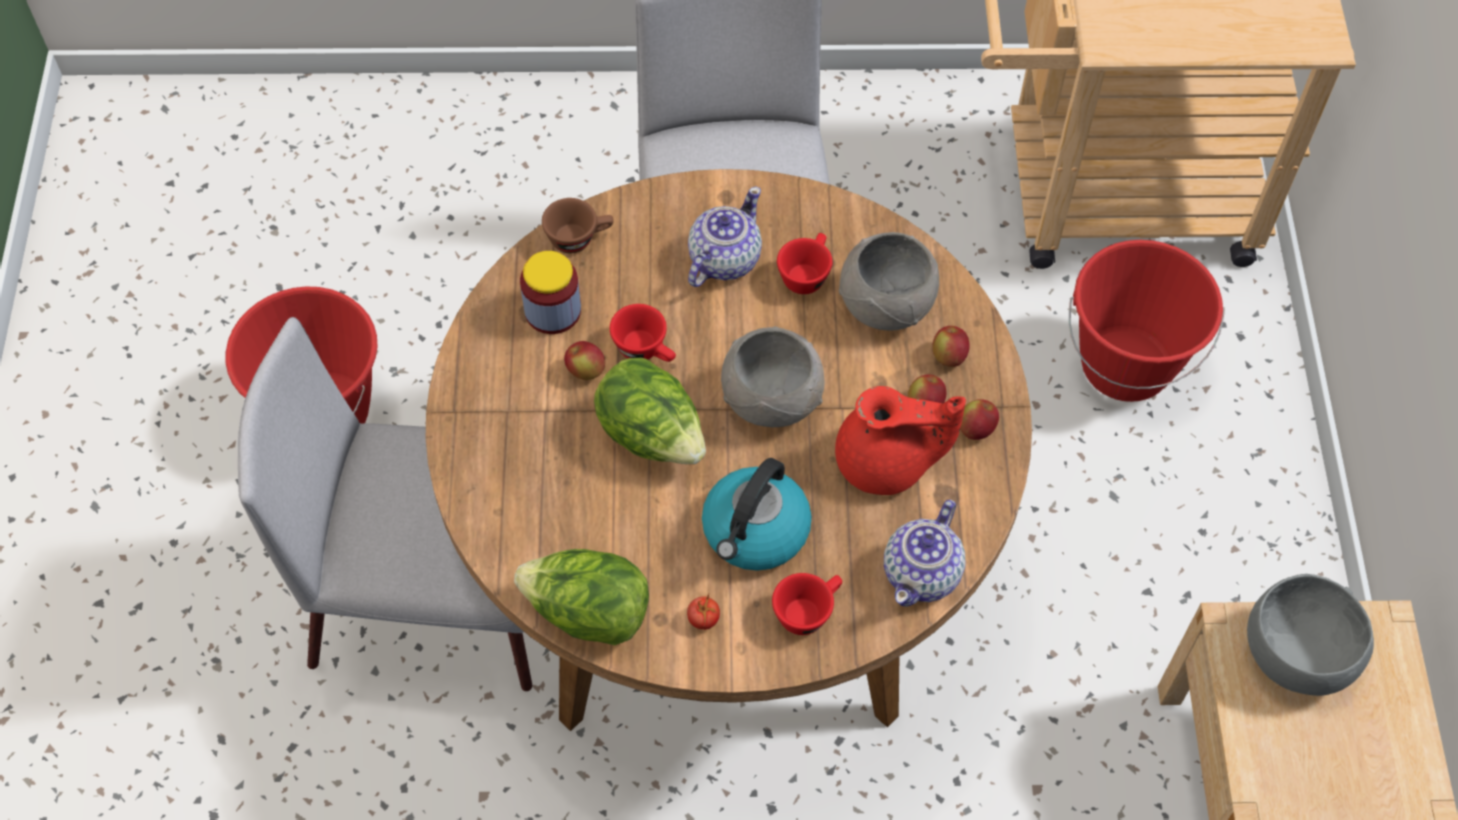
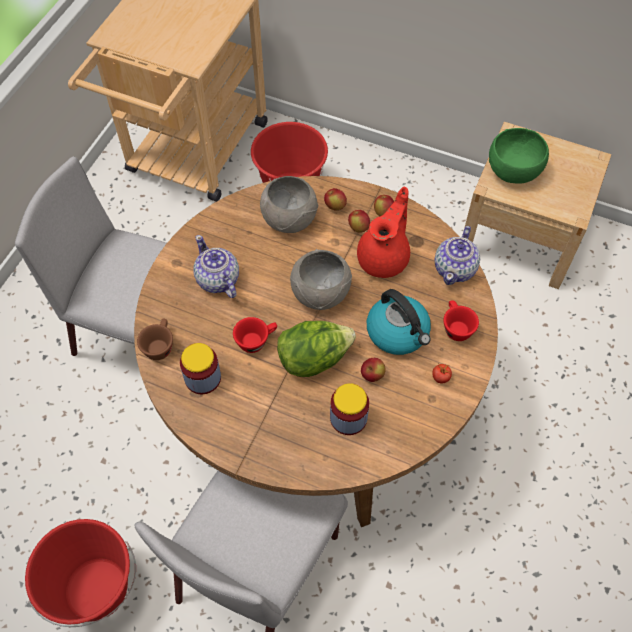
camera: 65 degrees left, 0 degrees up
(574, 517) = (348, 418): none -> jar
(586, 371) = (254, 376): apple -> apple (372, 375)
(588, 613) = (413, 434): lettuce -> none
(806, 273) = (249, 246): red cup -> none
(922, 573) = (455, 268): teapot -> teapot turned 60 degrees clockwise
(1297, 655) = (514, 170): grey bowl -> green bowl

